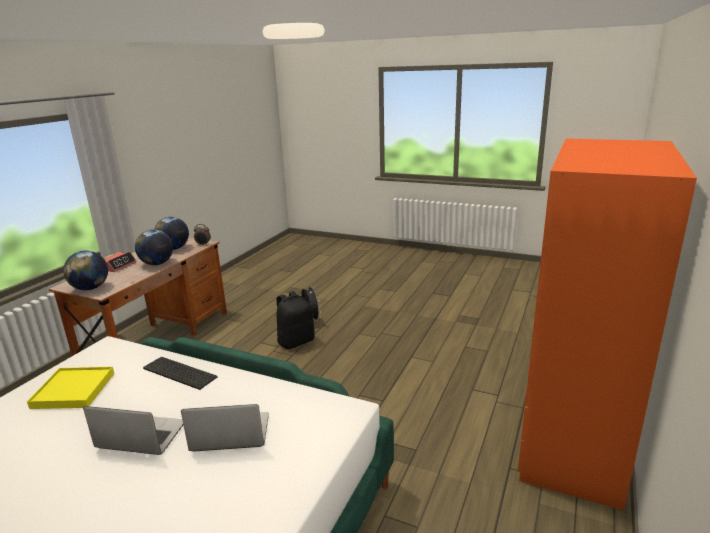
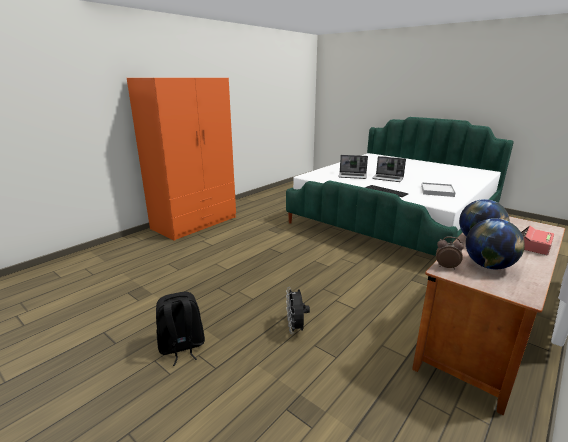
camera: 165 degrees left, 0 degrees up
(74, 390) = (437, 191): yellow tray -> white tray
(90, 288) = (513, 221): globe -> none
(296, 341) = (317, 302): black backpack -> black backpack (182, 347)

